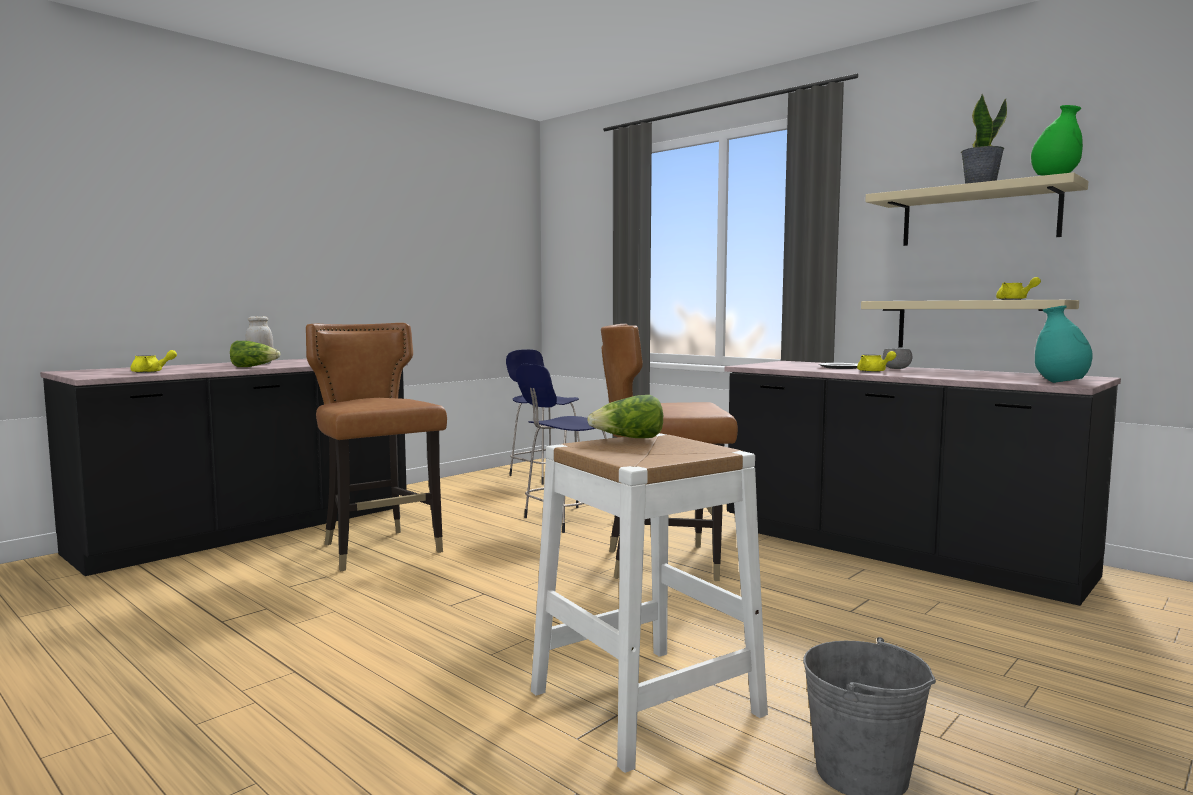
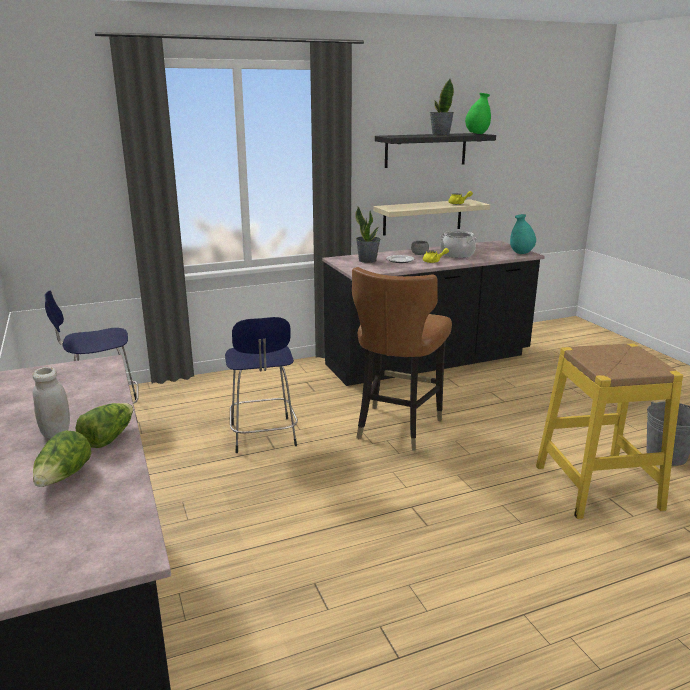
camera: 65 degrees left, 15 degrees up
(151, 372) = (101, 510): yellow teapot -> none
(379, 550) = (260, 543): brown chair -> none
(628, 439) = (586, 358): lettuce -> lettuce (64, 477)
(645, 702) = (597, 486): white stool -> yellow stool
(808, 364) = (367, 260): none -> potted plant
(946, 373) = (457, 254): none -> cooking pot
(979, 216) = (425, 150): beige shelf -> black shelf

